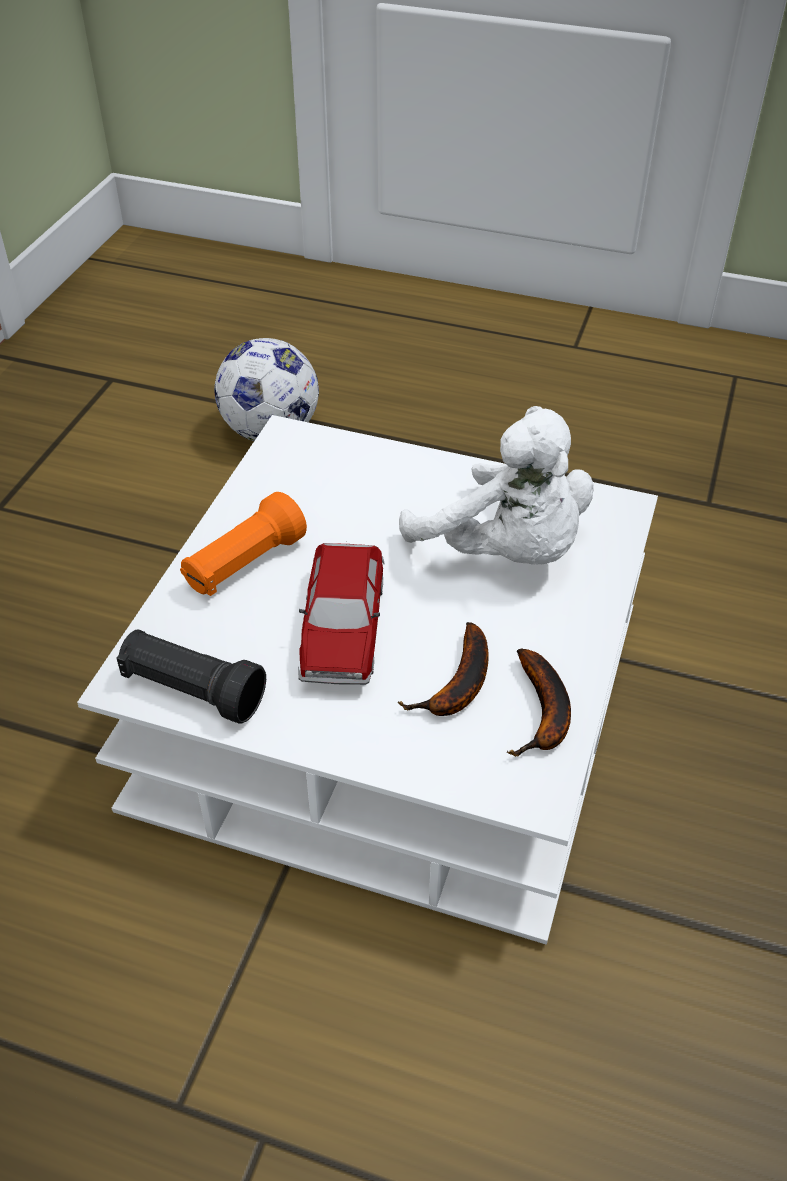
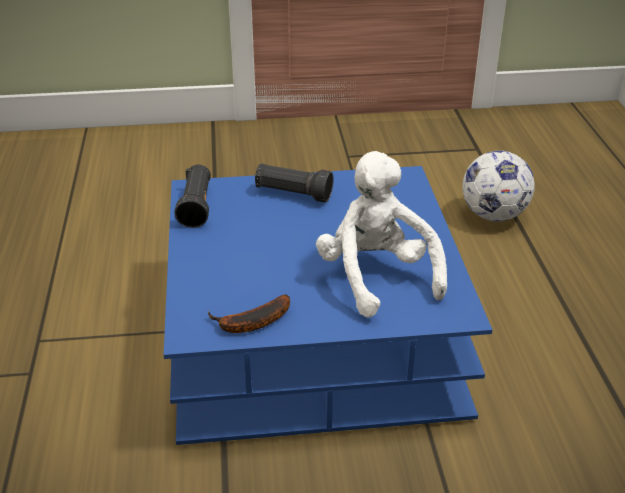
camera: 65 degrees right, 10 degrees down
(244, 564) = (293, 194): orange flashlight -> black flashlight
(342, 629) = (268, 237): toy car -> none
(393, 706) = (312, 334): white coffee table -> blue coffee table
(457, 686) = (252, 287): banana -> none
(505, 551) = (376, 276): white plush toy -> white plush toy turned 135 degrees clockwise

